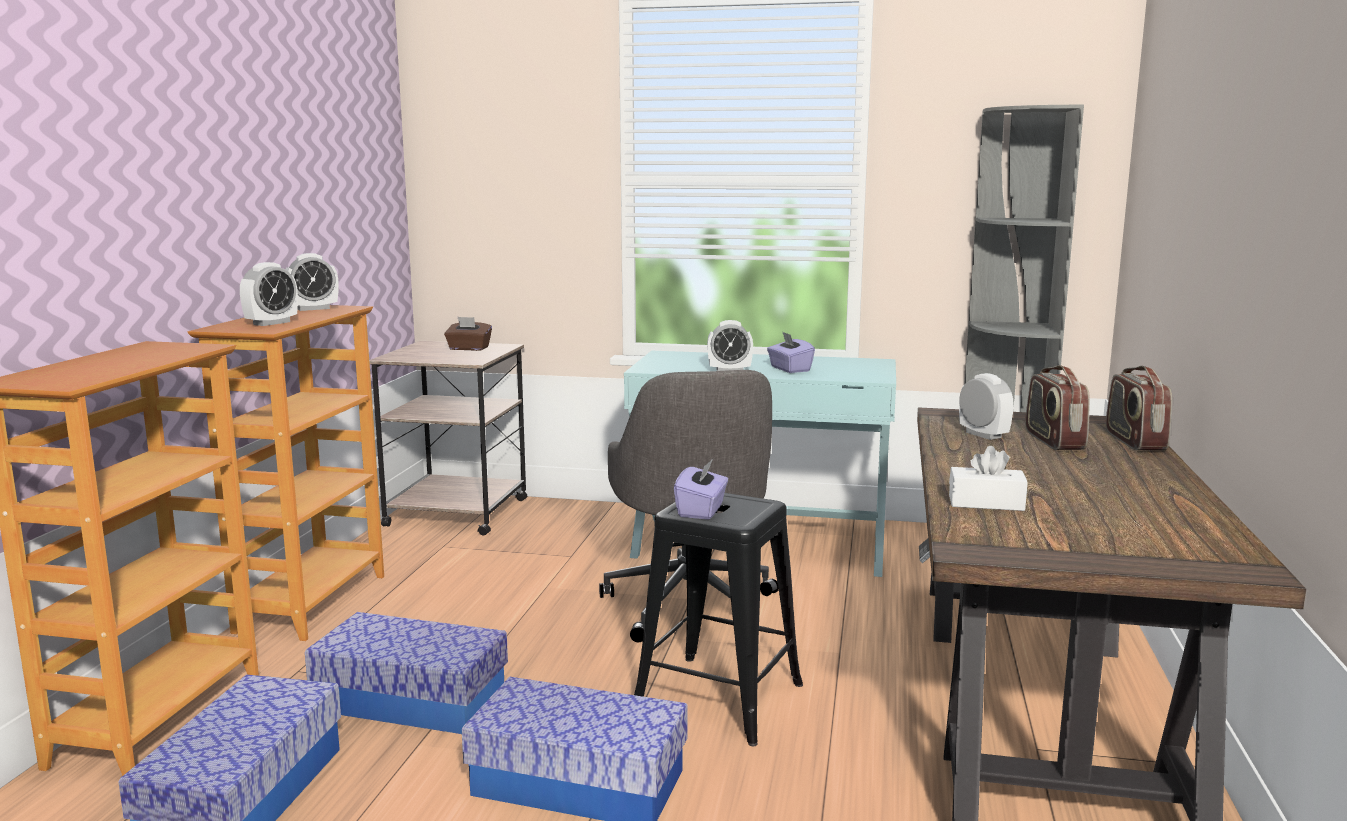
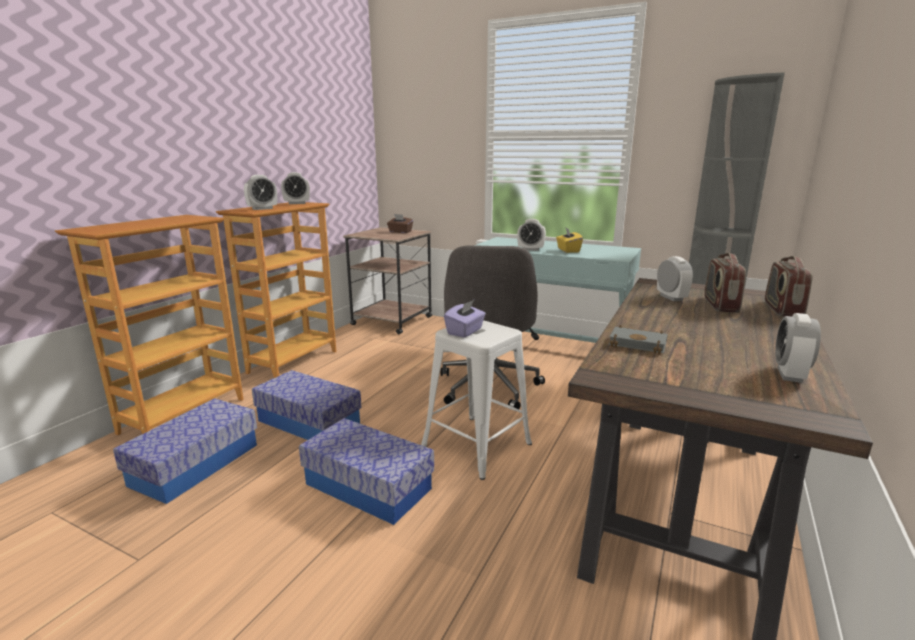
camera: 15 degrees right, 5 degrees up
(719, 698) = (477, 445): black stool -> white stool
(789, 369) = (568, 250): purple tissue box -> yellow tissue box
(986, 503) = (639, 344): white tissue box -> grey book
(1186, 524) = (789, 375): none -> alarm clock

